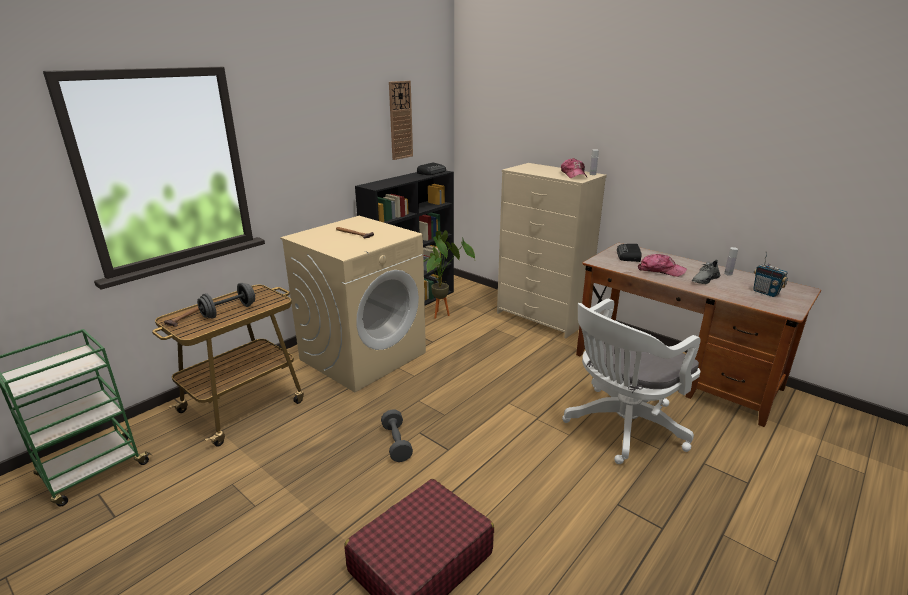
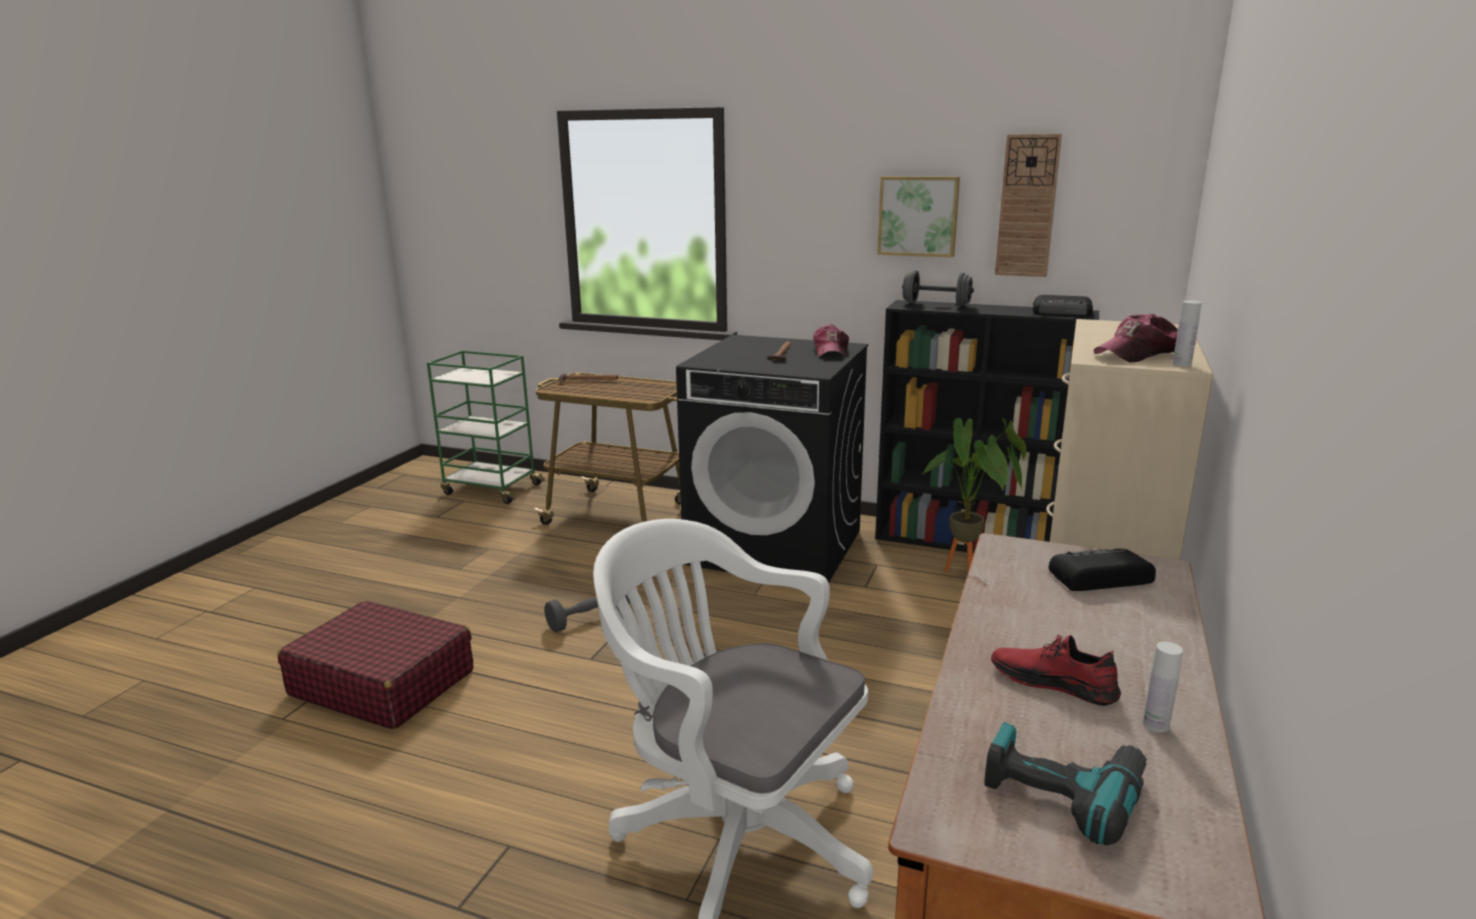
camera: 70 degrees right, 5 degrees down
(229, 311) = (608, 389): grey dumbbell -> grey dumbbell (936, 304)
(355, 133) = (918, 216): none -> picture
(363, 355) = (776, 547): beige washing machine -> black washing machine
(660, 271) = (1041, 619): cap -> cap (831, 351)
(705, 279) = (1053, 682): grey shoe -> red shoe
(765, 293) = (1063, 790): radio -> power drill

